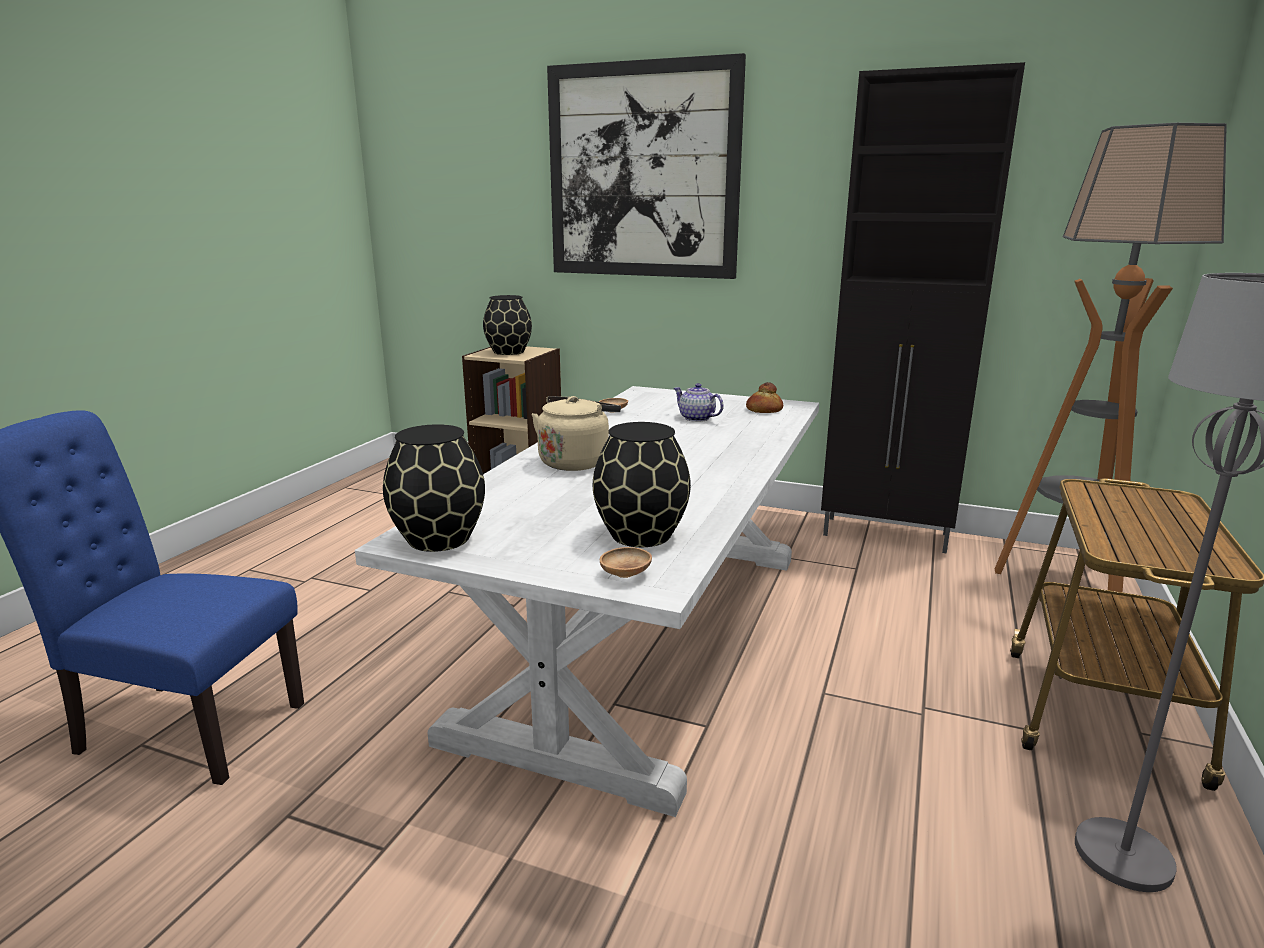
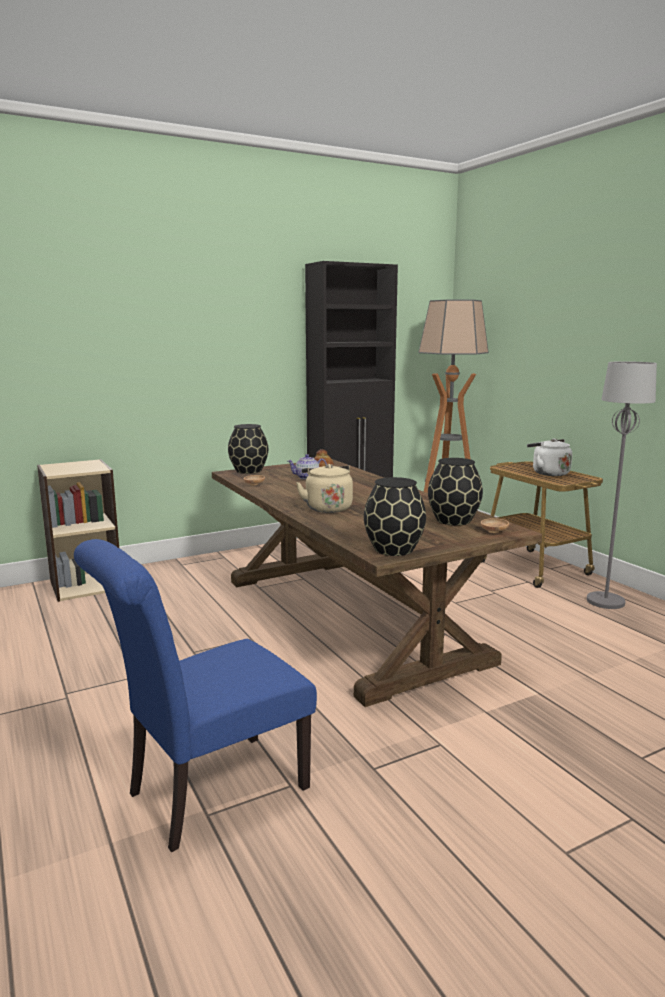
camera: 50 degrees left, 5 degrees down
(508, 352) = (73, 467): black vase -> black vase (249, 471)
(643, 172) = (162, 316): picture -> none
(647, 636) = (348, 618): white dining table -> brown dining table
(1156, 527) = (548, 473): none -> white kettle

